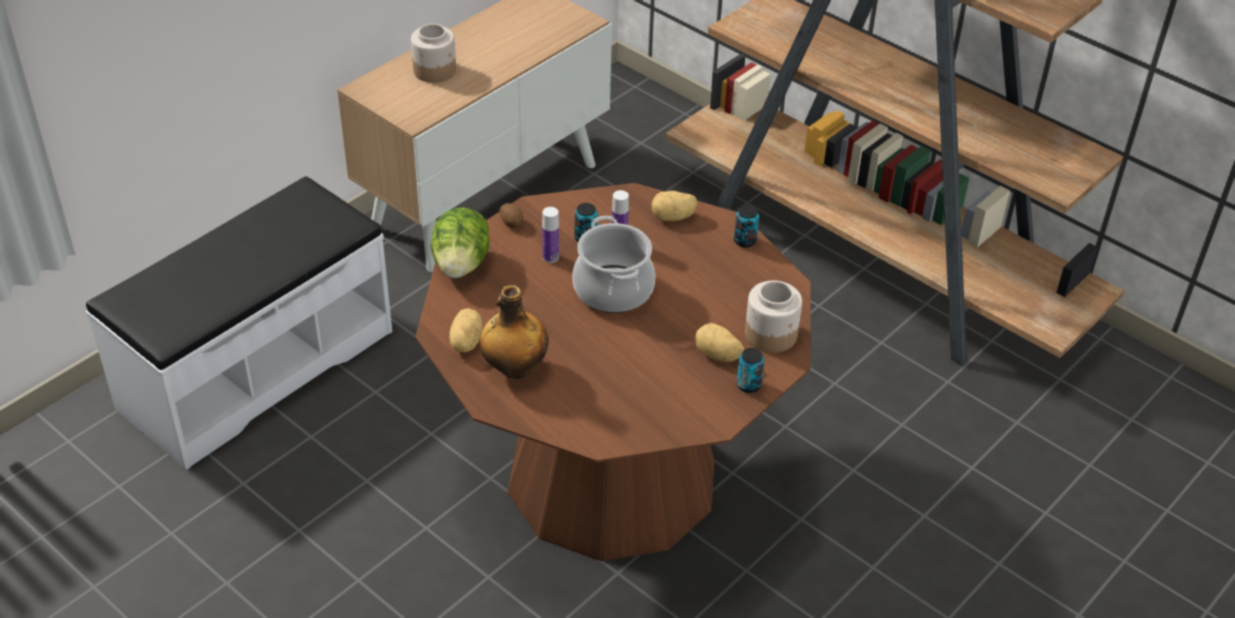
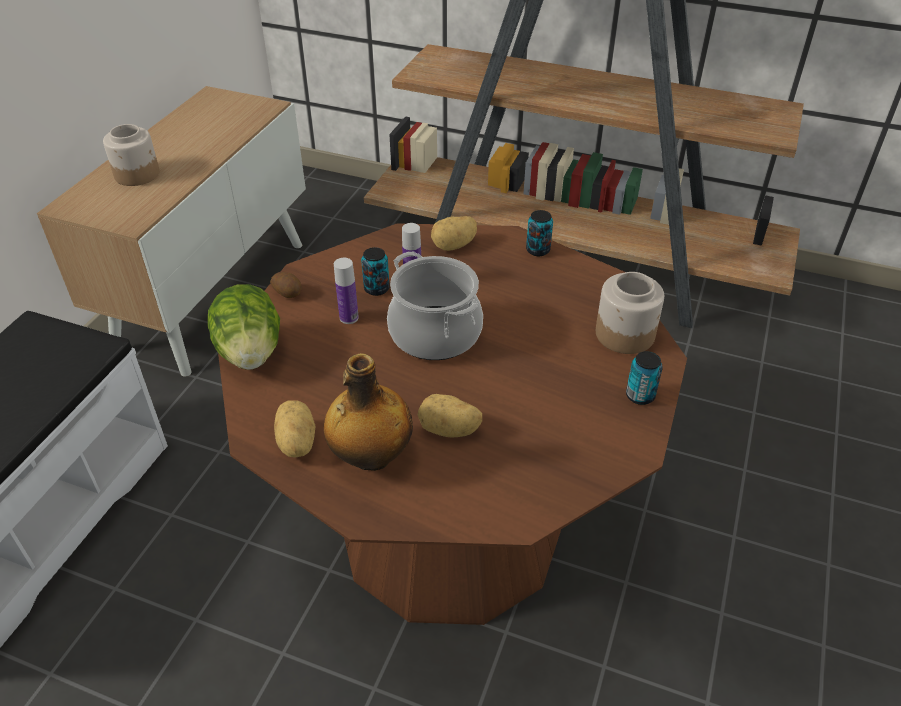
camera: 20 degrees left, 0 degrees up
(717, 355) = (586, 372): potato -> potato (449, 430)

